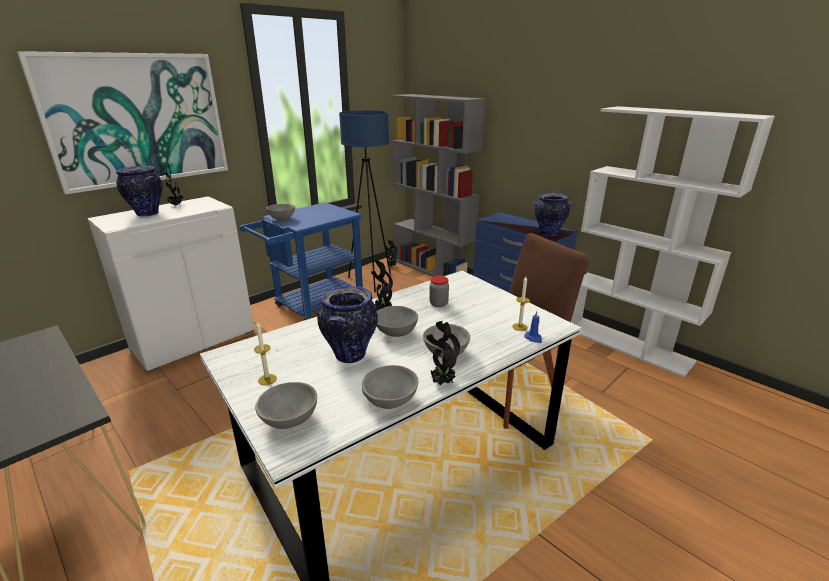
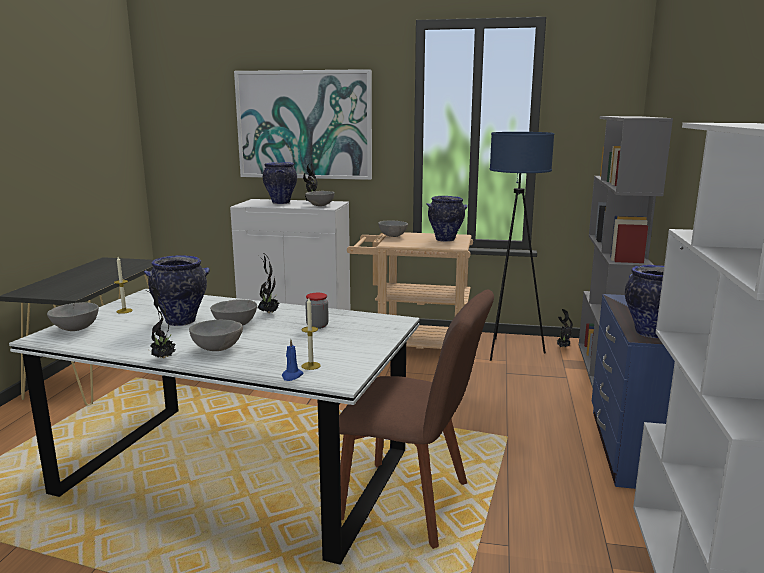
camera: 55 degrees right, 10 degrees down
(313, 307) = (412, 347): blue cart -> beige cart
(325, 210) = (445, 240): none -> vase
(391, 402) = (119, 349): grey bowl -> grey bowl (320, 206)

